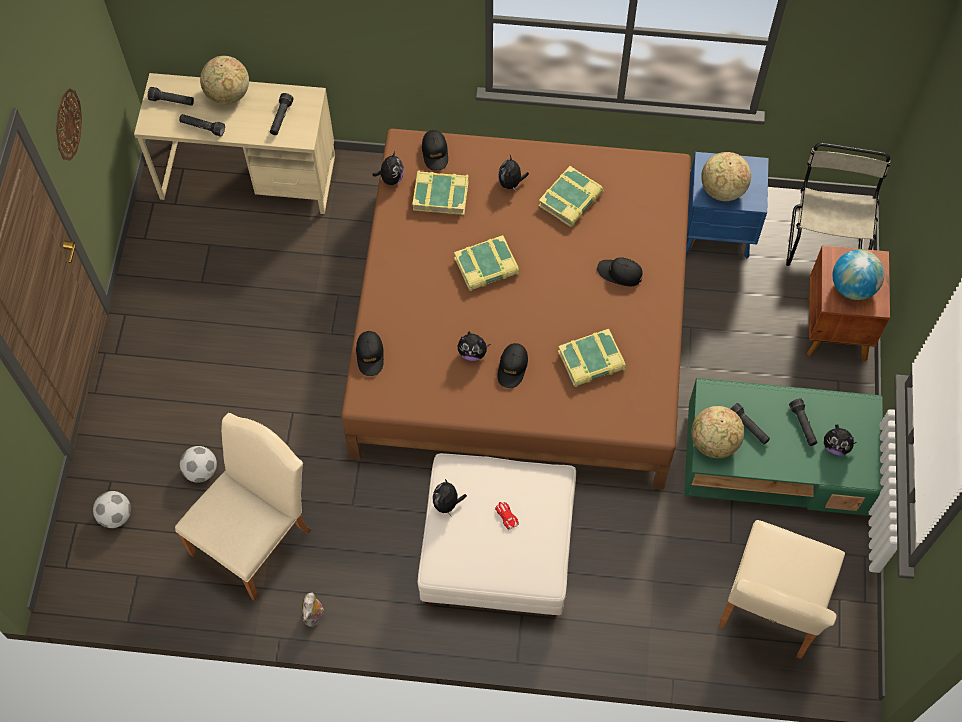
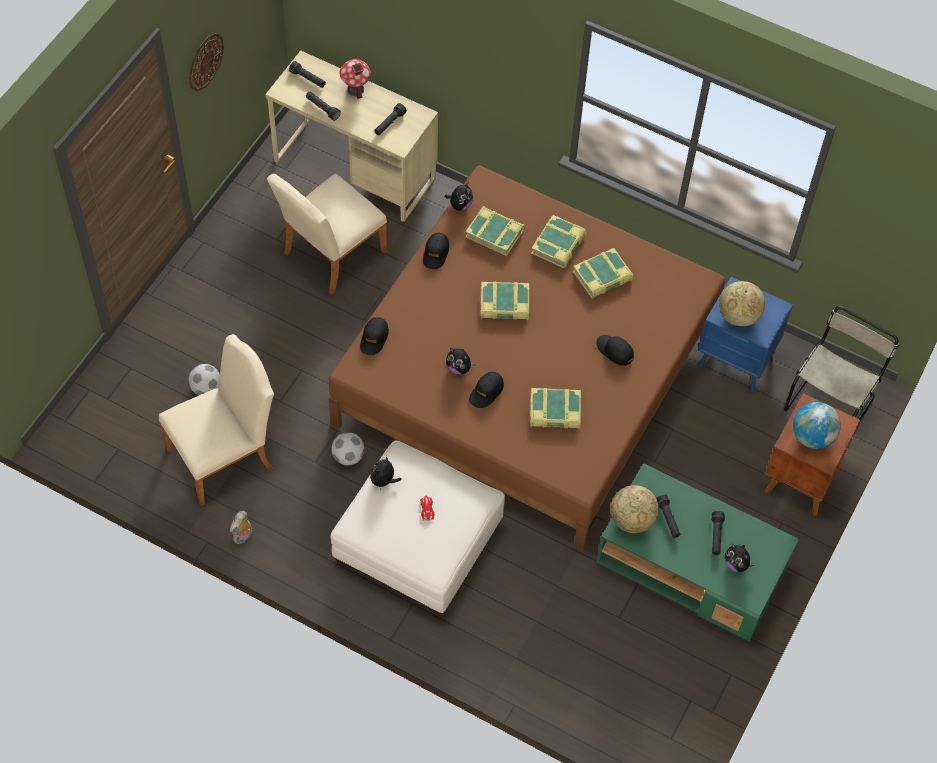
camera: 20 degrees right, 5 degrees down
(116, 516) = (122, 397): football -> football (348, 456)
(228, 95) = (355, 90): globe -> toy house
(435, 153) = (507, 198): black cap -> black cap (436, 253)
(511, 183) = (559, 245): plush toy -> book
(770, 608) = (626, 683): beige chair -> beige chair (329, 256)

